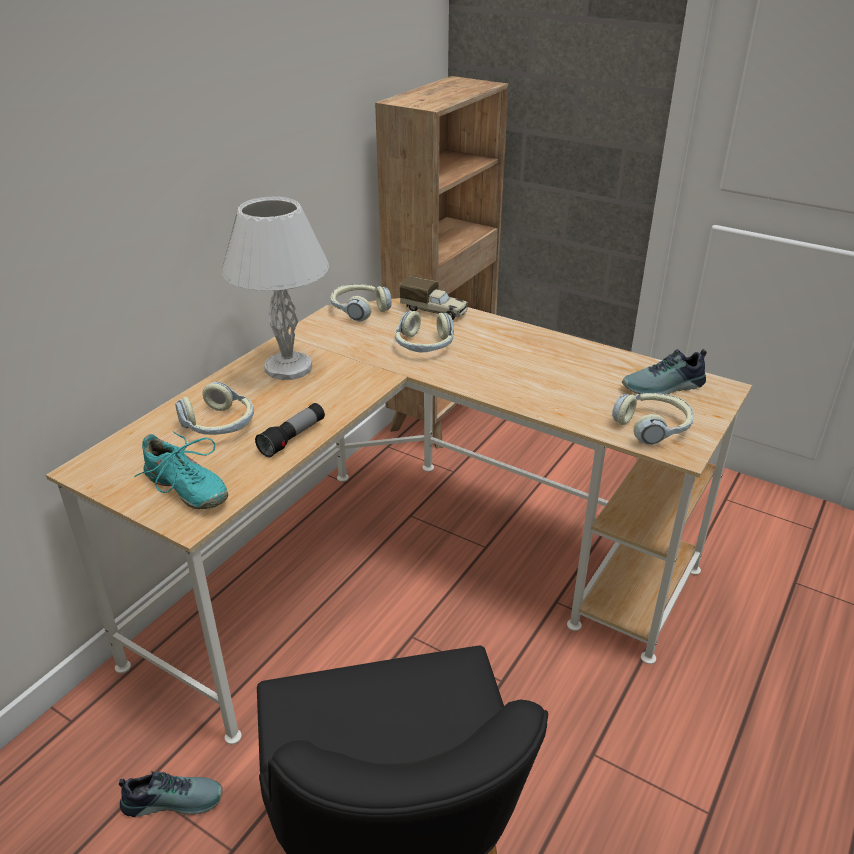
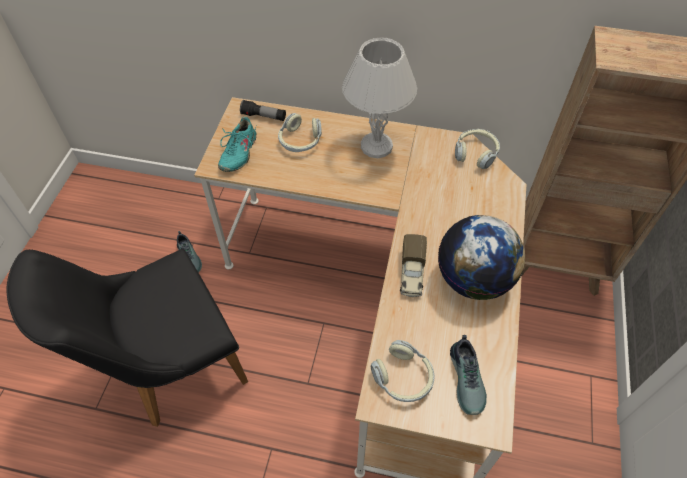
camera: 70 degrees right, 20 degrees up
(293, 438) = (301, 178): flashlight -> flashlight (264, 116)
(424, 346) = (445, 206): headphones -> none
(435, 311) = (502, 196): toy truck -> toy truck (412, 273)
(538, 354) = (473, 279): none -> globe
(664, 388) = (468, 379): shoe -> shoe turned 150 degrees counterclockwise

